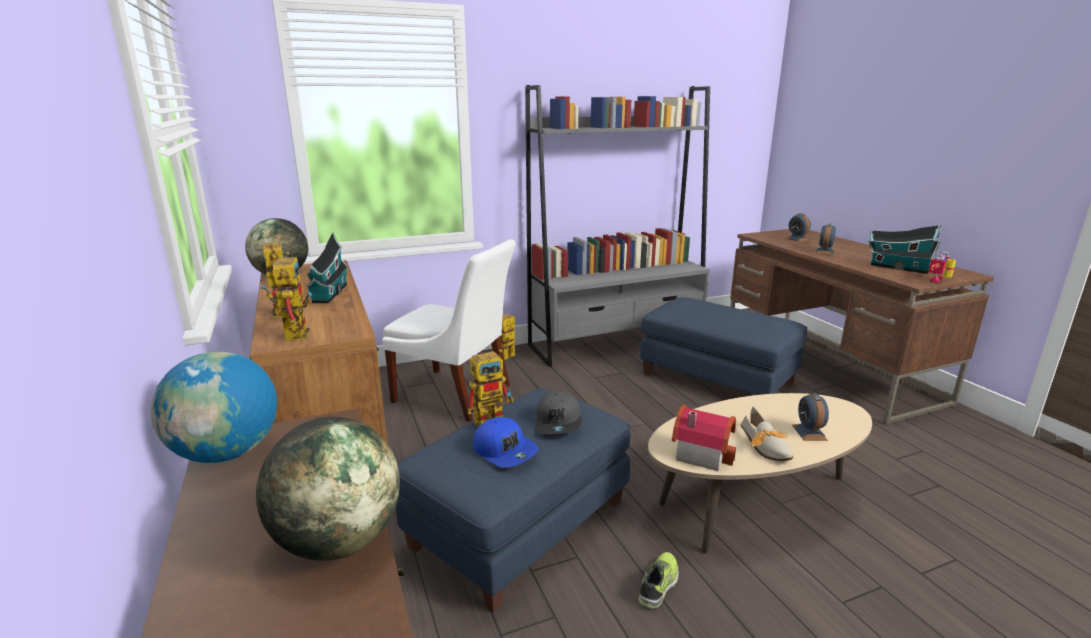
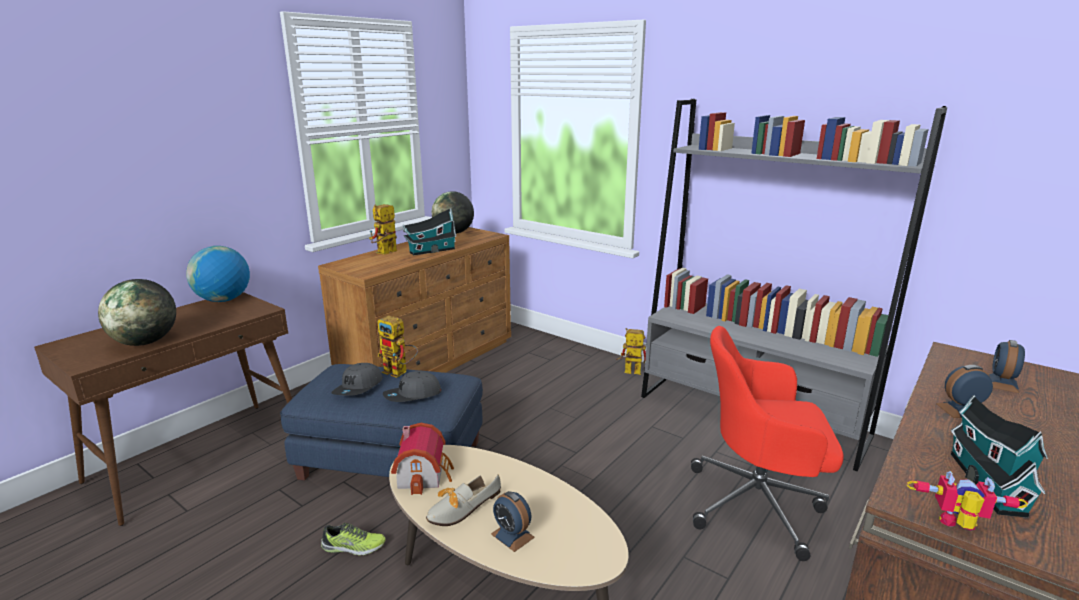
camera: 60 degrees right, 0 degrees up
(295, 332) = (356, 263): toy robot -> none
(456, 395) = (540, 375): white chair -> none
(505, 450) = (359, 388): blue cap -> grey cap
(716, 378) = (758, 504): blue ottoman -> red office chair
(809, 432) = (512, 535): alarm clock -> alarm clock turned 105 degrees counterclockwise

